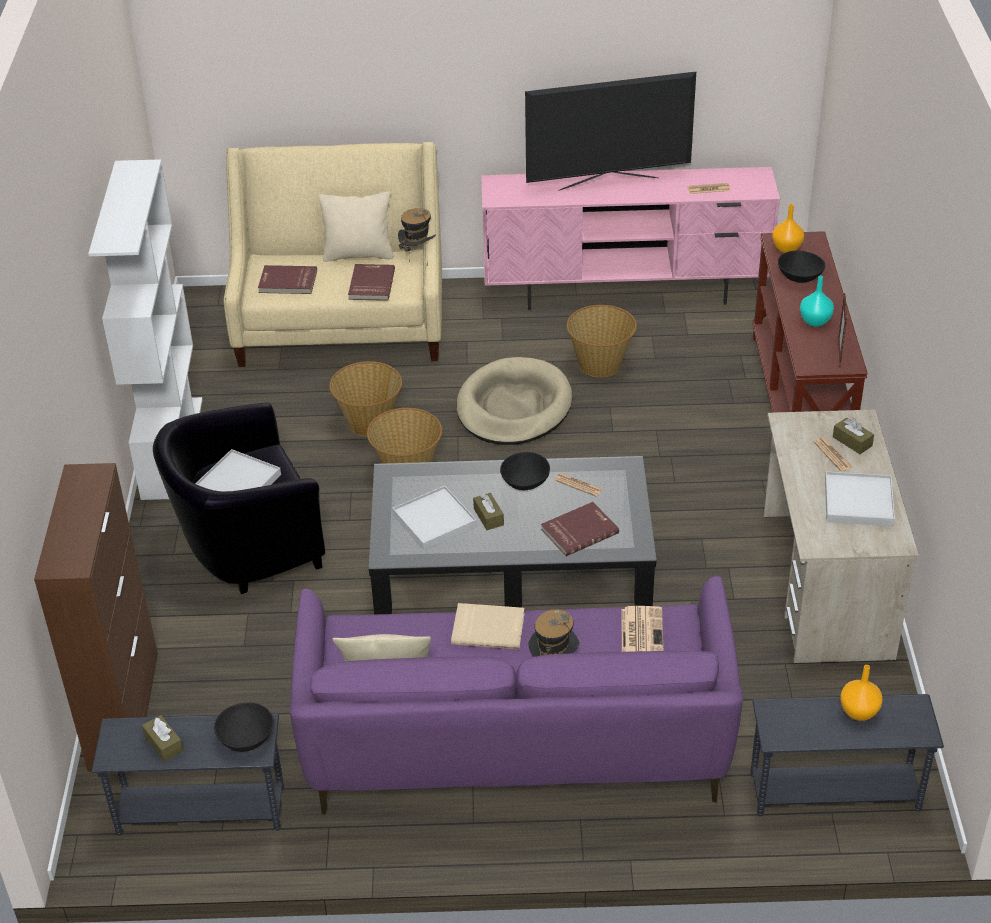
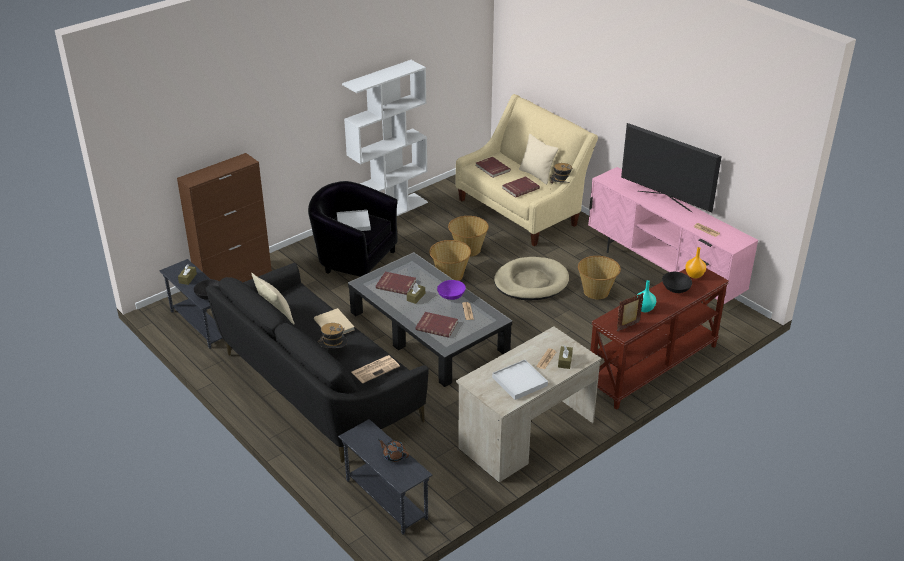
camera: 50 degrees right, 5 degrees down
(434, 520) = (396, 284): white tray -> red book
(515, 745) = (317, 387): purple sofa -> black sofa
(525, 481) = (451, 295): black bowl -> purple bowl
(858, 712) = (394, 455): orange vase -> brown teapot

